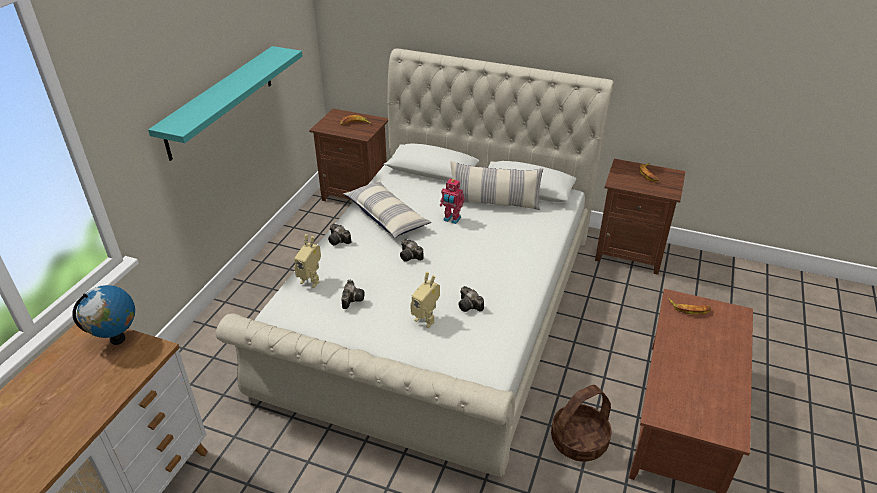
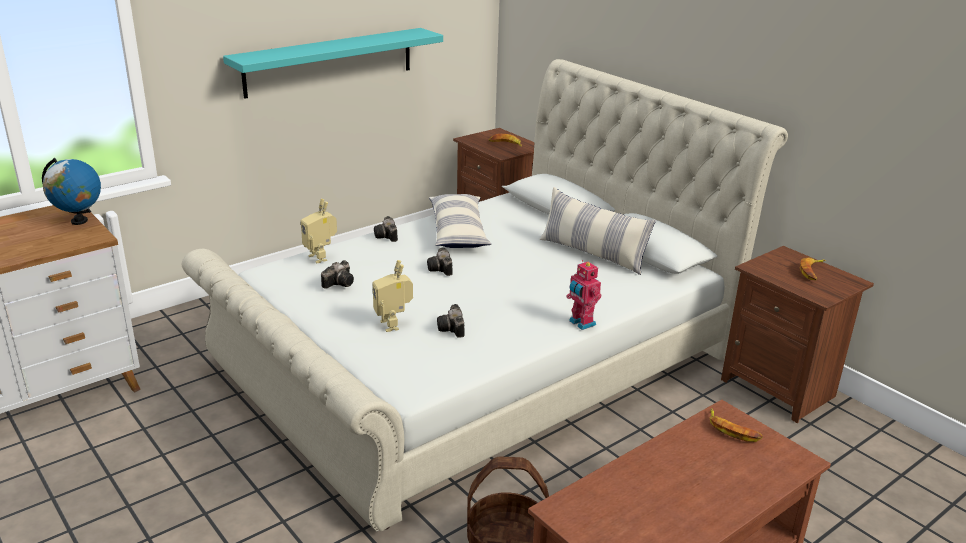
camera: 30 degrees right, 10 degrees down
(451, 219) = (525, 254): toy robot -> toy robot (581, 323)

